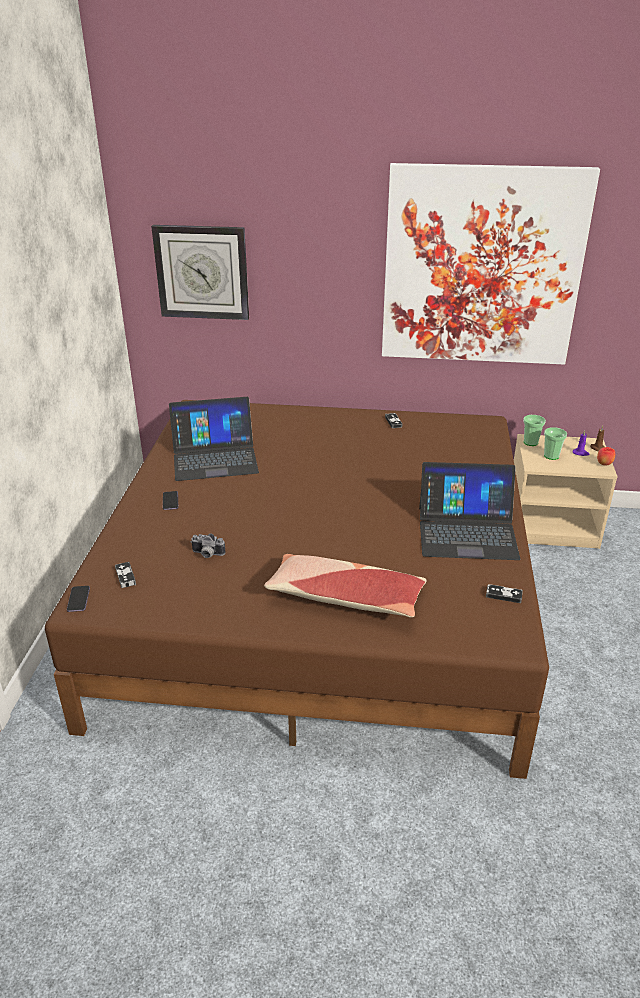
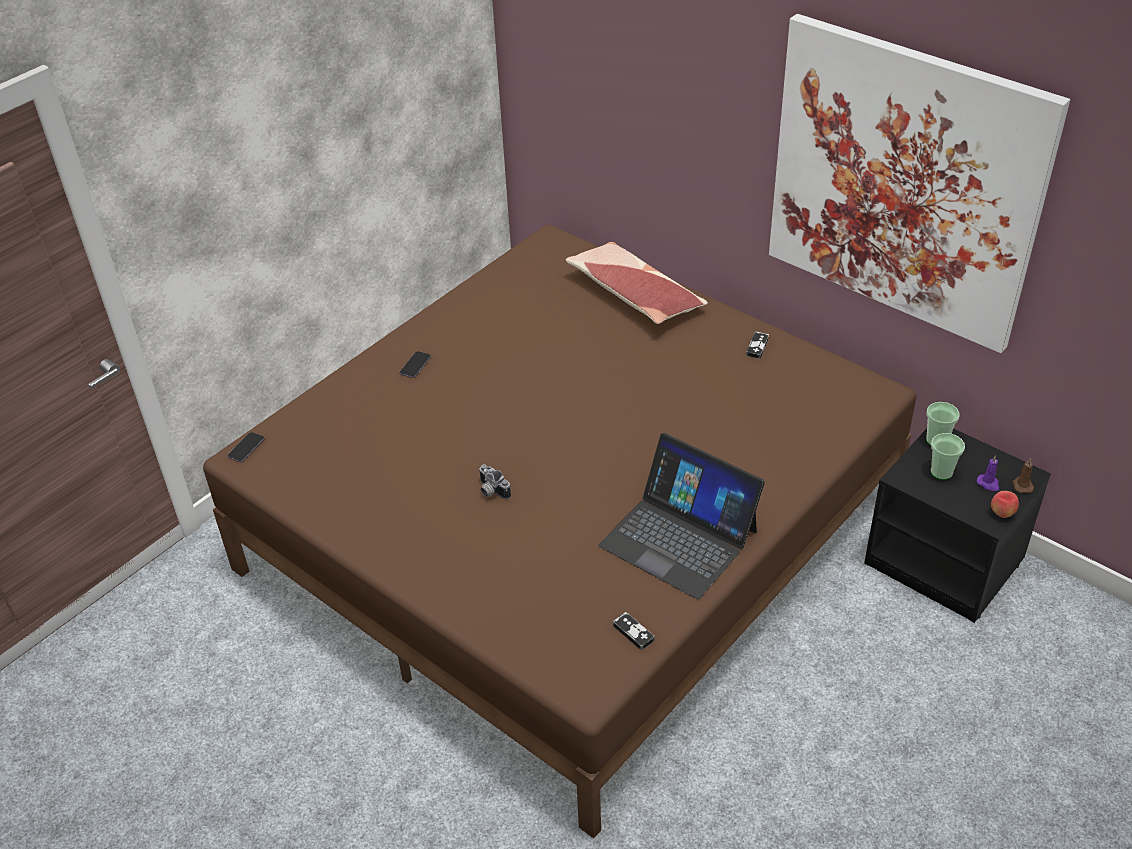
camera: 35 degrees right, 10 degrees up
(125, 576) = (303, 440): game controller -> none
(202, 272) = (580, 81): wall clock -> none
(207, 554) = (393, 447): camera -> camera (491, 491)
(214, 458) = (507, 324): laptop -> none
(344, 597) = (473, 557): pillow -> pillow (634, 294)
(552, 525) = (946, 561): beige nightstand -> black nightstand

